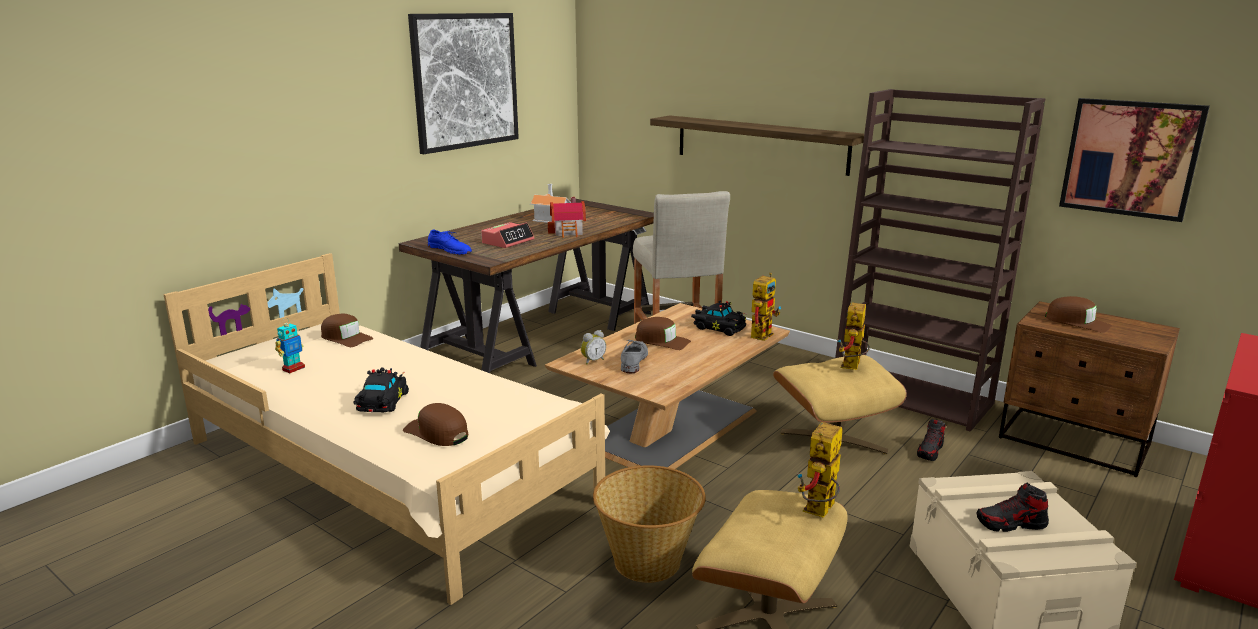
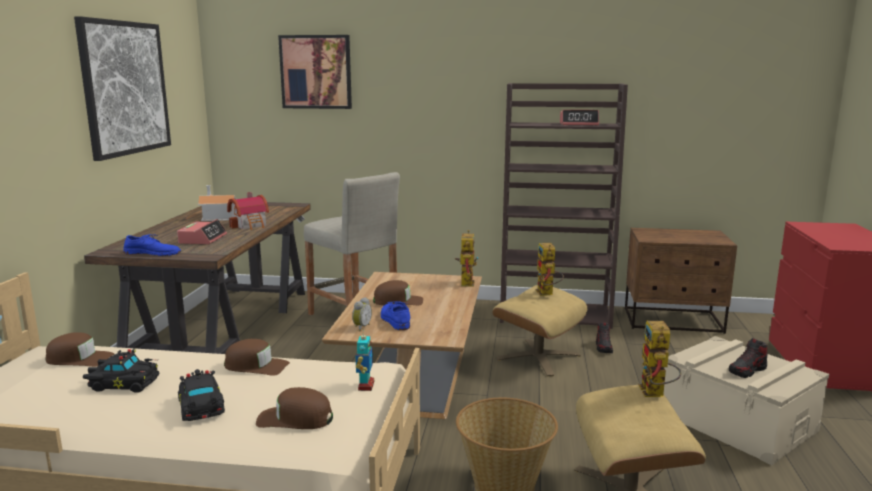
camera: 30 degrees left, 5 degrees down
(293, 369) = (49, 401): toy robot -> toy robot (365, 386)
(633, 360) = (394, 320): grey shoe -> blue shoe
(718, 327) = (428, 283): black toy car -> black toy car (123, 383)
(760, 144) = (398, 134): shelf -> none
(966, 152) = (579, 124): none -> alarm clock
(1077, 322) = (669, 236): brown cap -> brown cap (256, 366)
(1130, 158) = (678, 121): picture -> picture (316, 72)

